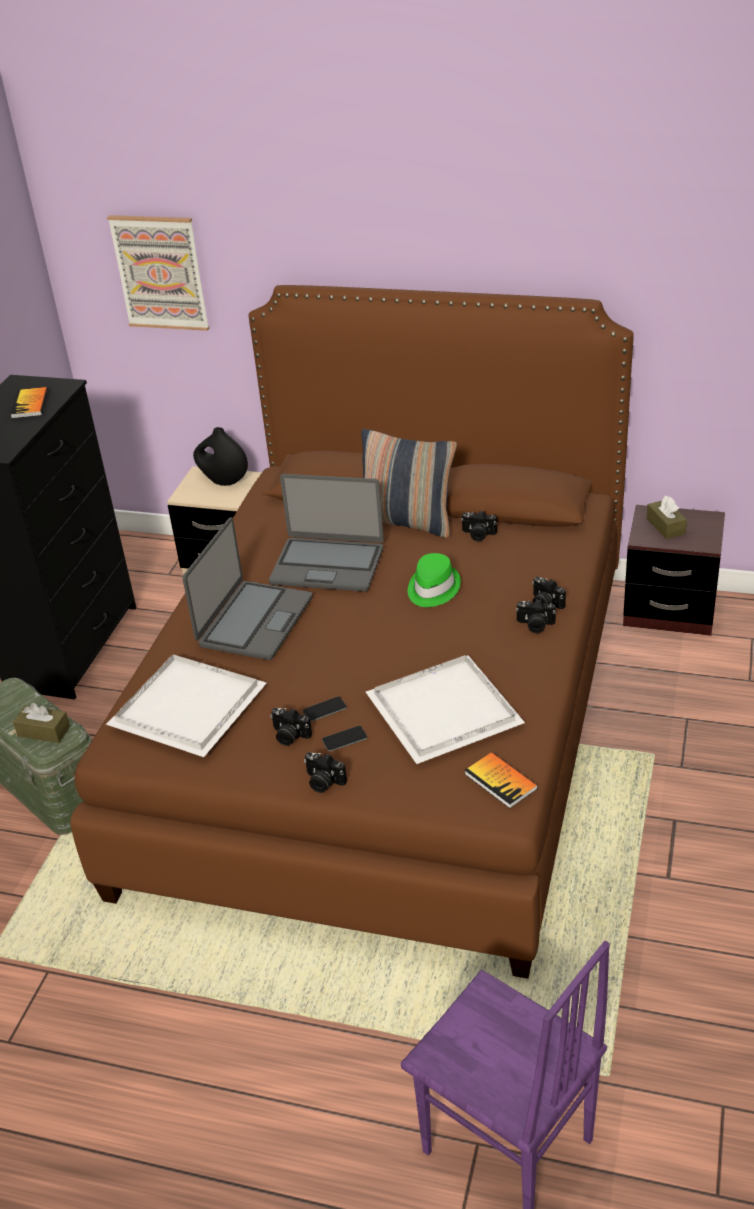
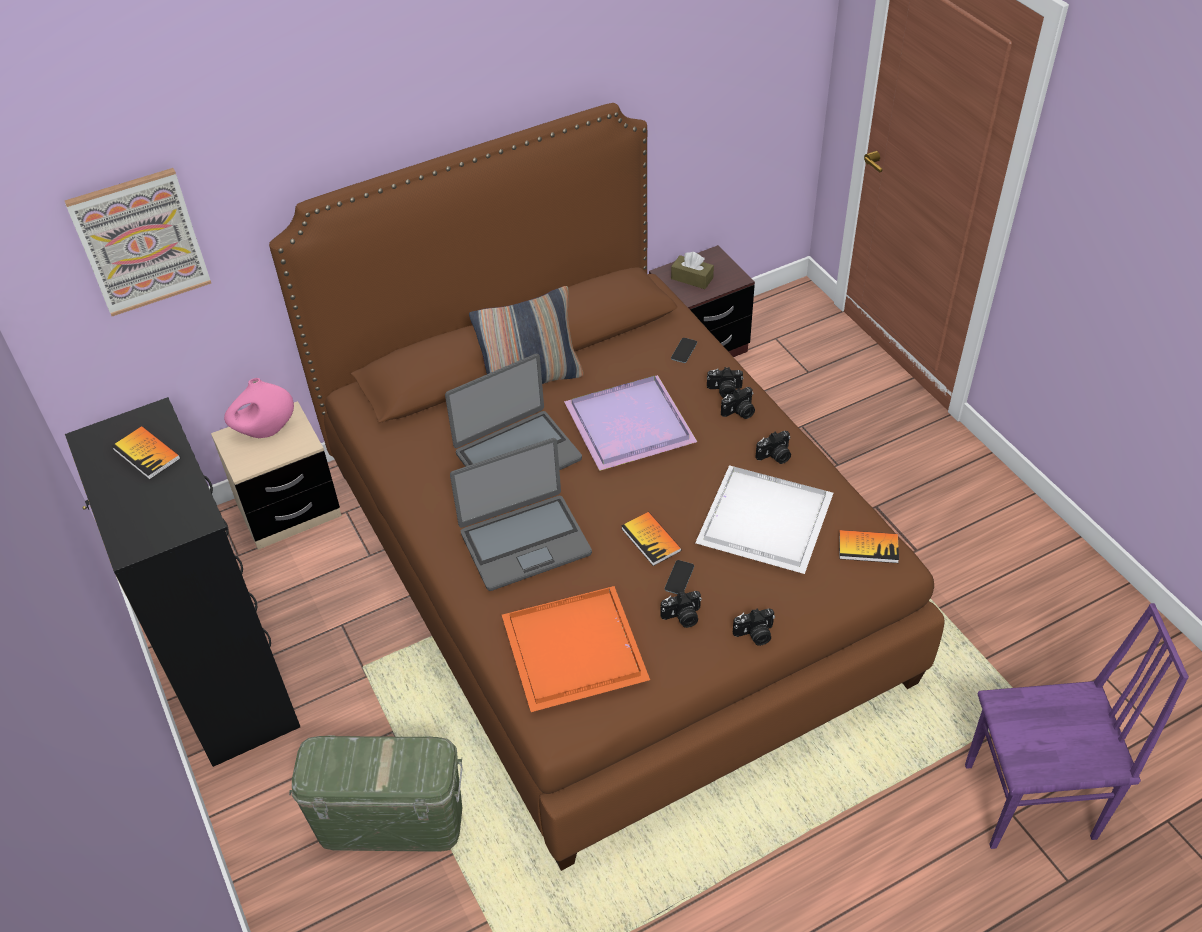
camera: 45 degrees left, 10 degrees up
(44, 731) = (409, 765): brown tissue box -> none
(188, 709) = (577, 651): white tray -> orange tray
(223, 481) = (265, 431): black vase -> pink vase
(254, 621) = (524, 542): laptop -> laptop turned 90 degrees clockwise
(340, 672) = (651, 539): none -> book
(344, 739) = (725, 590): phone -> phone (684, 350)
(432, 588) = (628, 426): green hat -> purple tray
(478, 535) = (602, 360): camera -> camera (775, 456)

